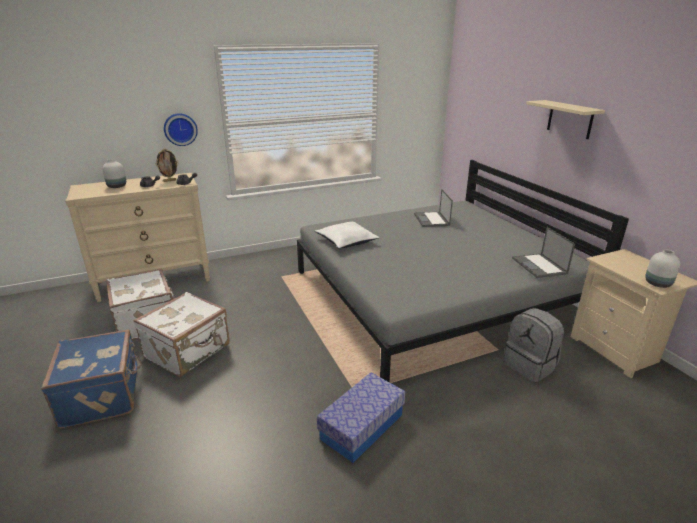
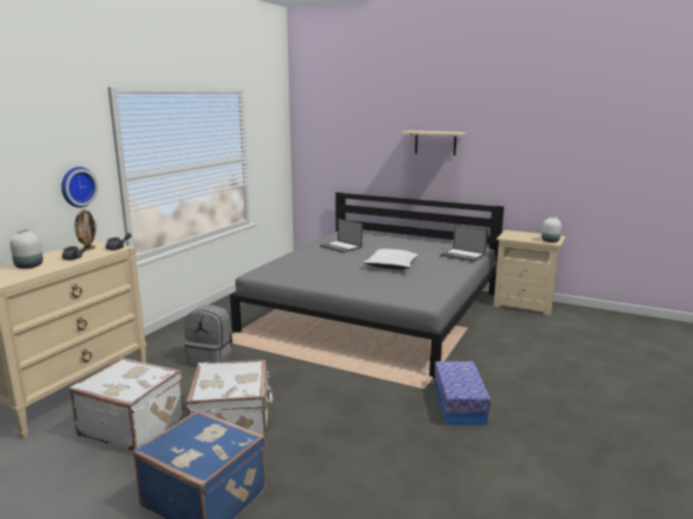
camera: 40 degrees left, 10 degrees down
(347, 241) = (304, 276): white pillow -> white pillow (392, 266)
(530, 366) = (497, 329): grey backpack -> grey backpack (211, 359)

